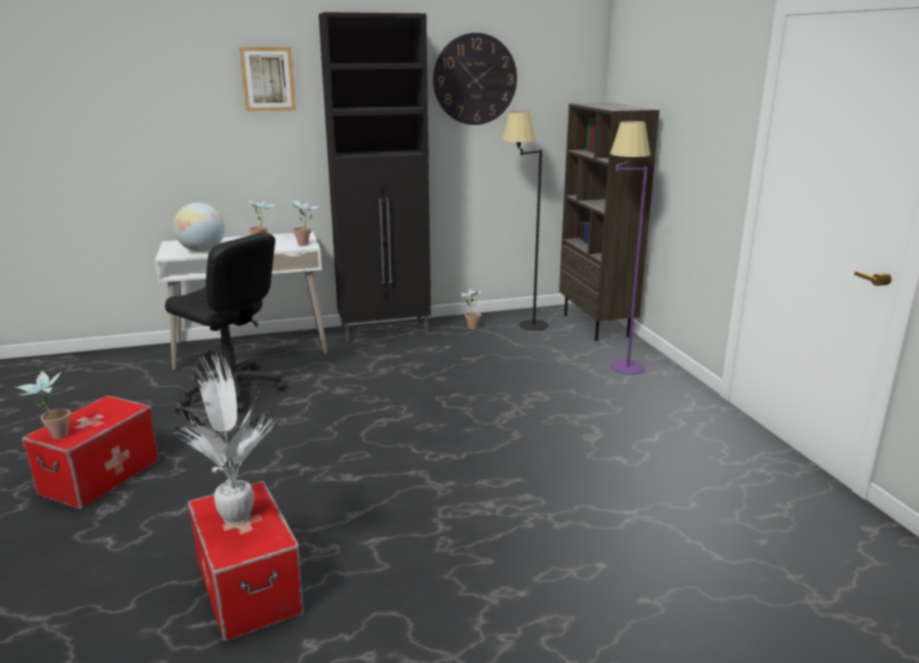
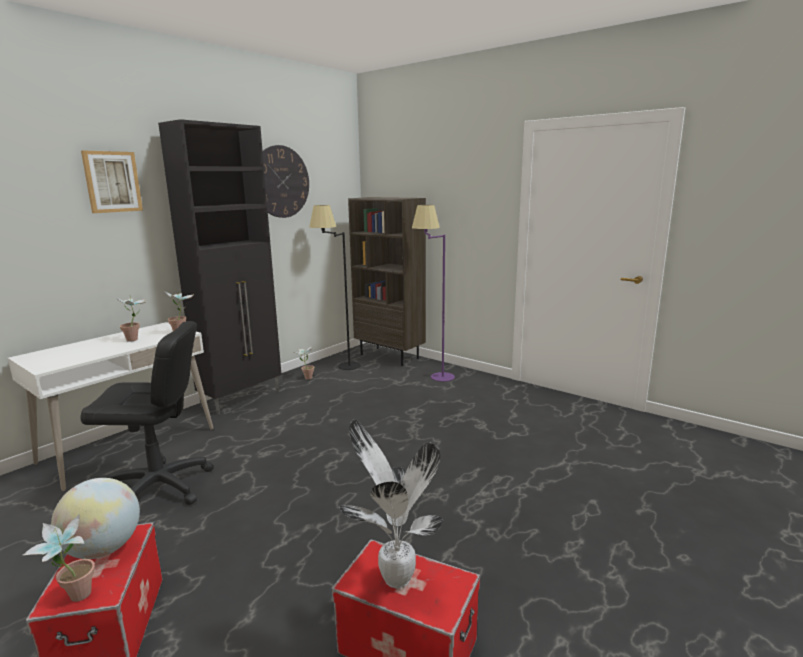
camera: 35 degrees left, 5 degrees down
(202, 250) = (78, 356): globe -> globe (103, 549)

